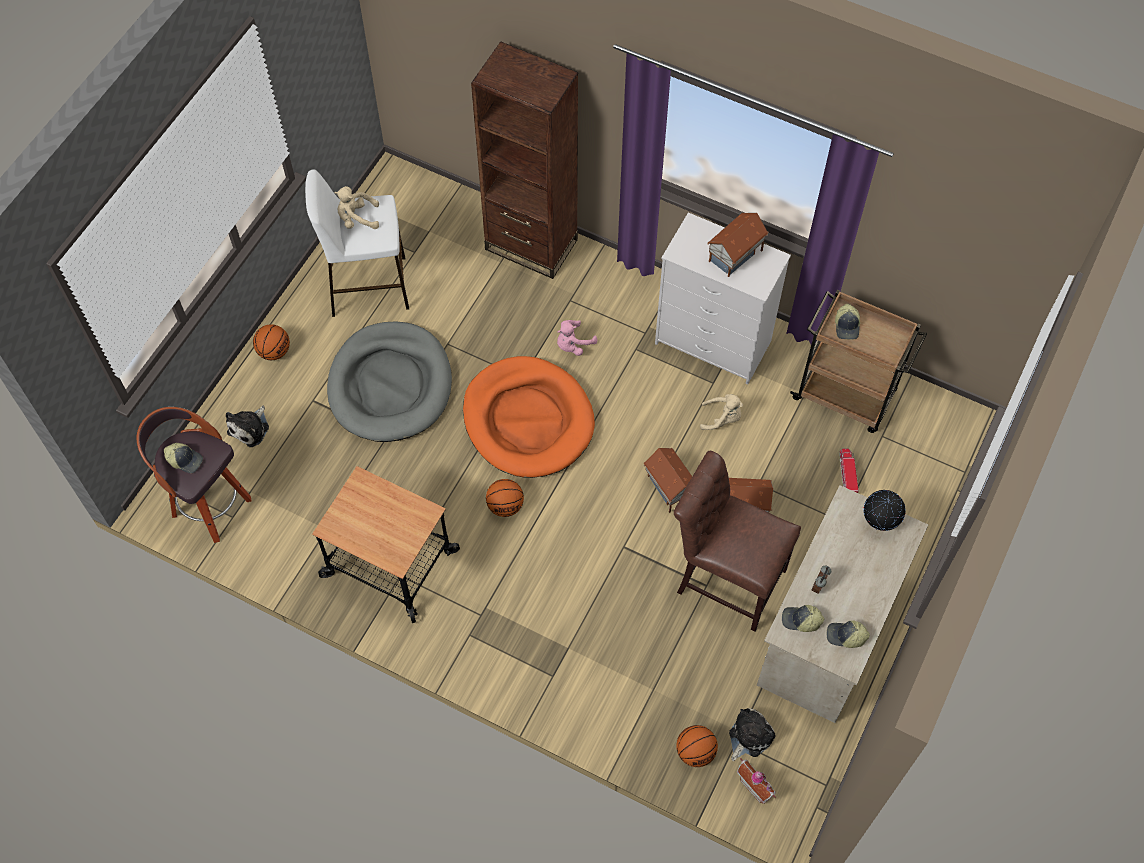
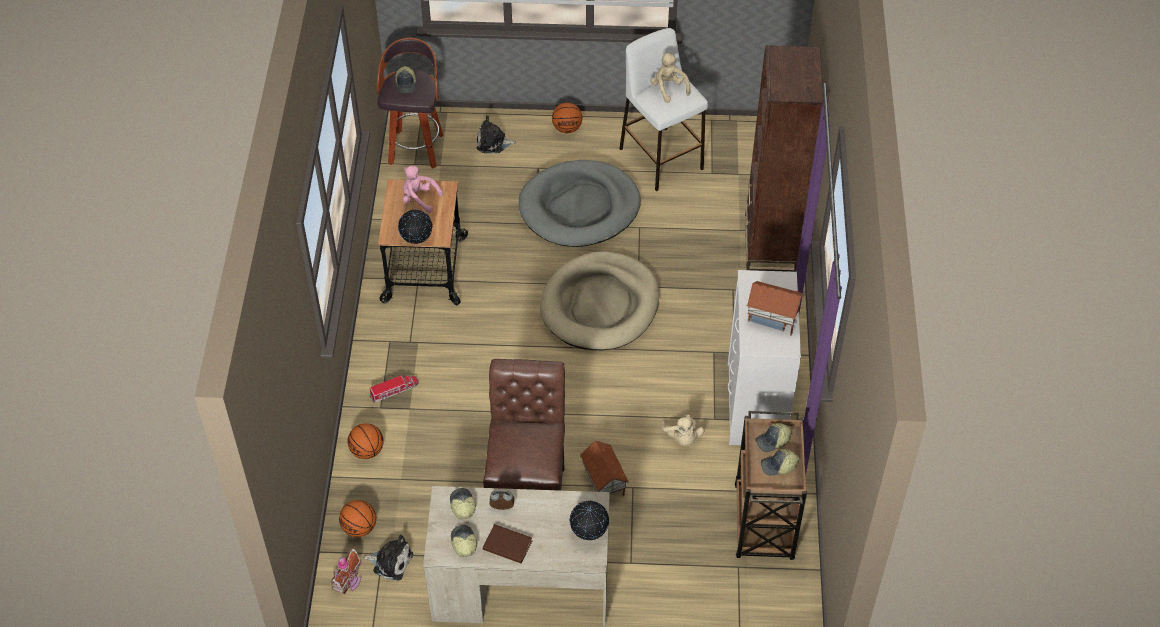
camera: 65 degrees right, 10 degrees down
(419, 537) = (417, 241): none -> globe
(505, 506) = (513, 320): basketball -> basketball (367, 451)
(528, 420) = (600, 305): orange dog bed -> beige dog bed
(573, 344) = (690, 308): pink plush toy -> pink plush toy (419, 199)
(668, 488) = (591, 424): toy house -> none
(847, 475) = (680, 552): toy truck -> toy truck (394, 390)
(864, 598) = (507, 545): none -> brown book
(876, 334) = (778, 466): none -> cap

